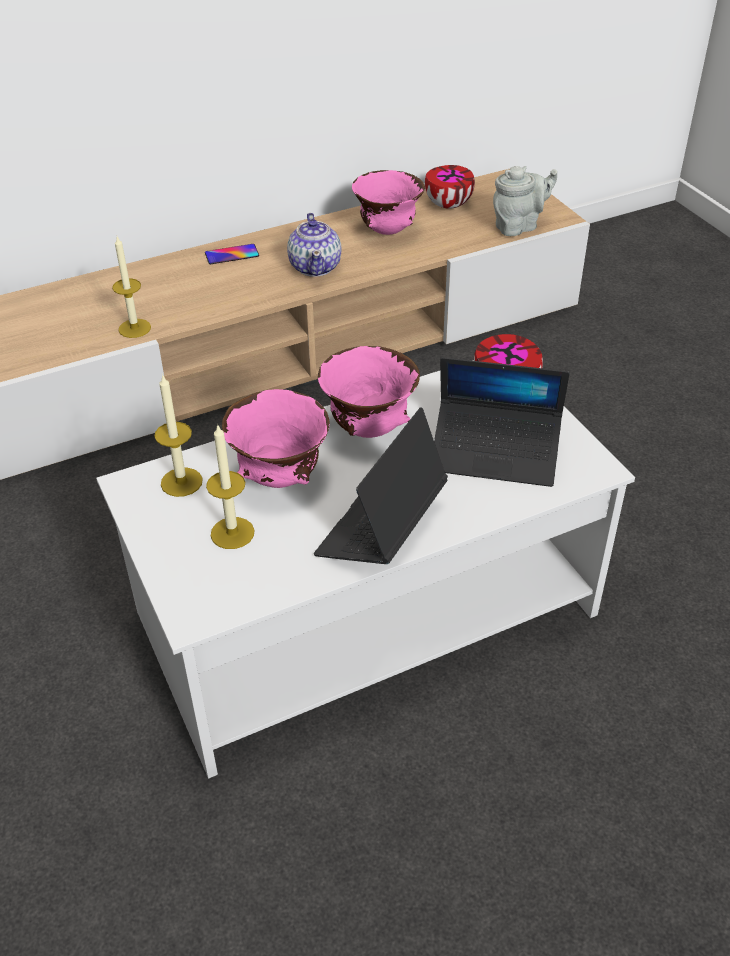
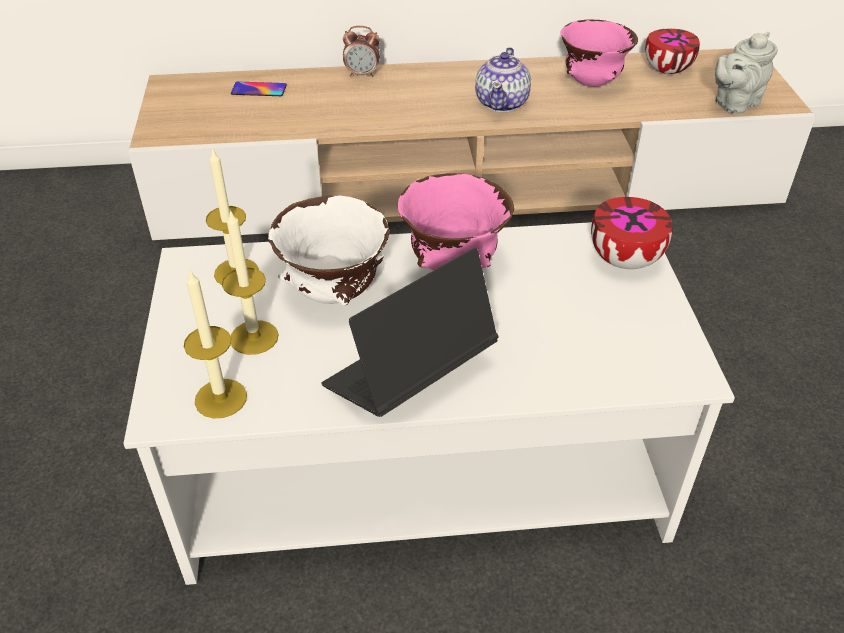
camera: 20 degrees right, 0 degrees up
(134, 328) = (302, 124): candle -> candle (221, 398)
(166, 265) = (362, 74): none -> alarm clock
(232, 254) = (428, 77): phone -> phone (259, 90)
(281, 478) = (335, 293): pink bowl -> white bowl
(495, 453) = (578, 327): laptop -> none
(519, 226) = (734, 104): grey teapot -> grey teapot turned 150 degrees clockwise

